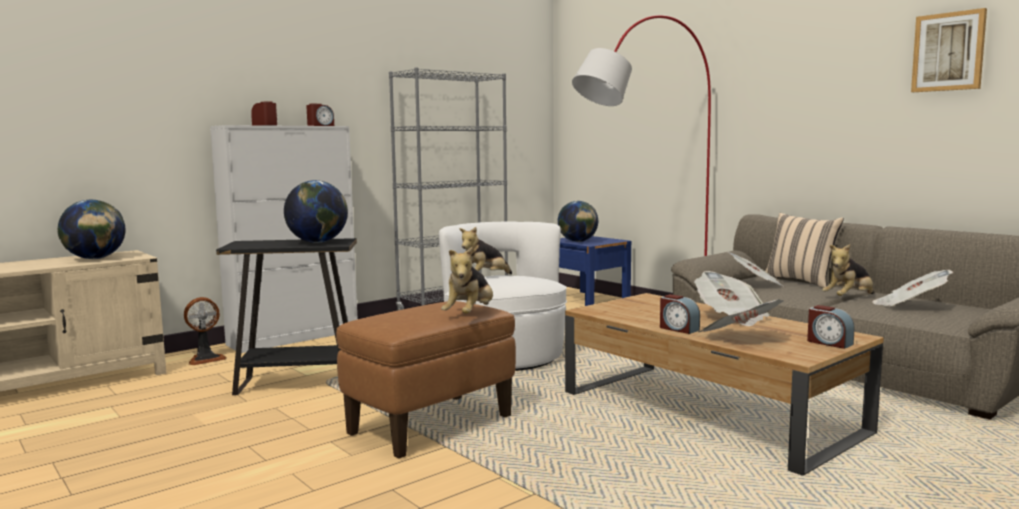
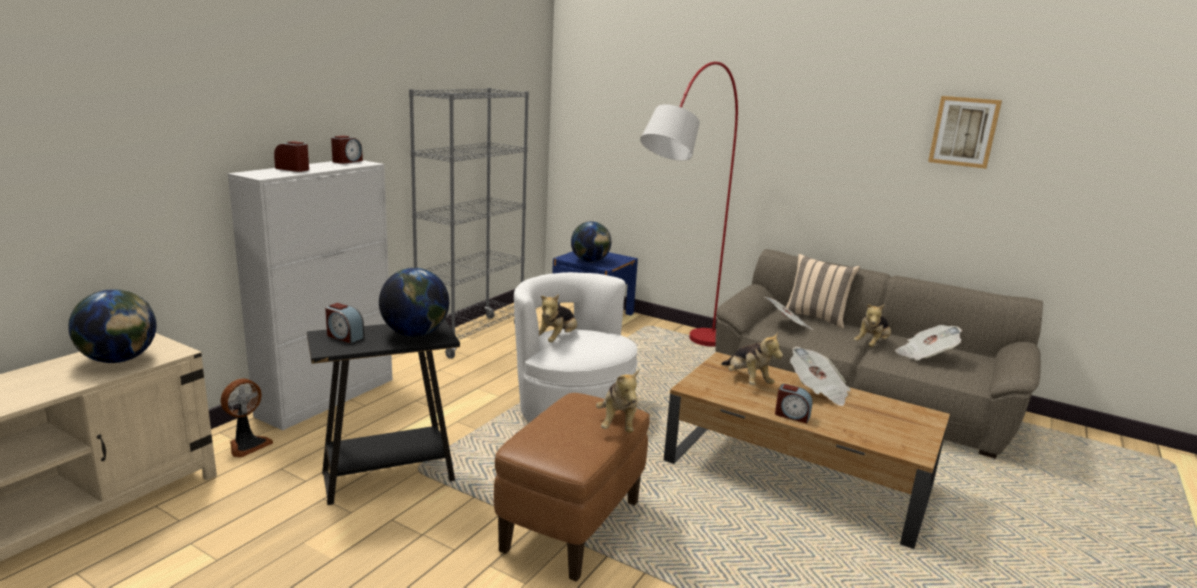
camera: 20 degrees left, 10 degrees up
(656, 308) = (747, 380): none -> plush toy
(739, 338) = (850, 427): newspaper -> none
(829, 343) = (920, 427): alarm clock -> alarm clock (344, 336)

